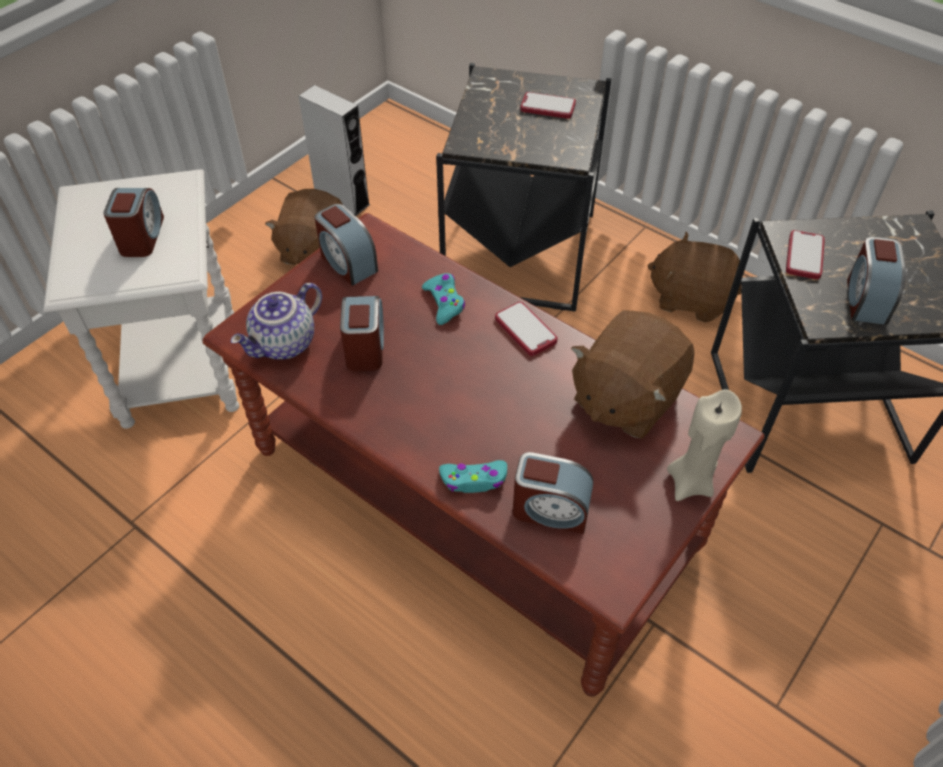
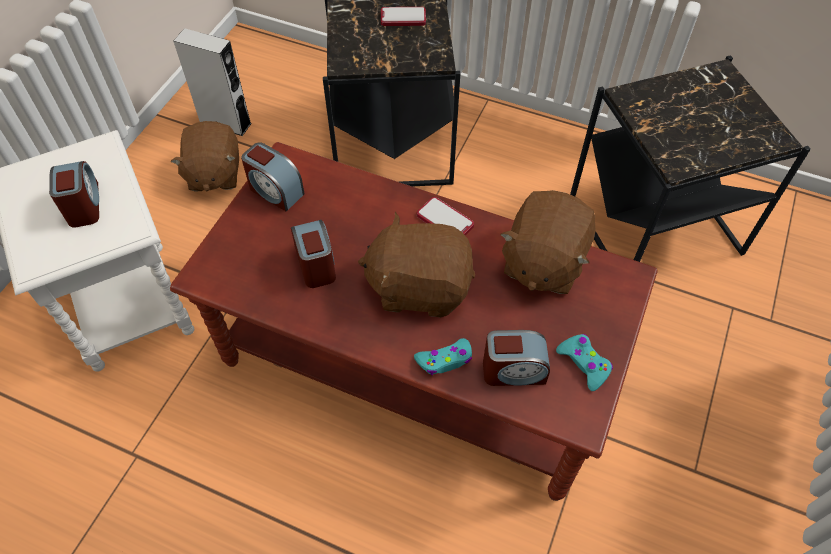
camera: 15 degrees left, 5 degrees up
(285, 344) = (246, 277): teapot -> none
(444, 303) = (370, 210): turquoise game controller -> turquoise game controller (584, 364)
(691, 298) = (541, 154): brown plush toy -> brown plush toy (419, 286)
(691, 482) = (614, 321): beige candle -> none
(804, 256) = (647, 113): phone -> none
(866, 299) = (703, 140): alarm clock -> none

